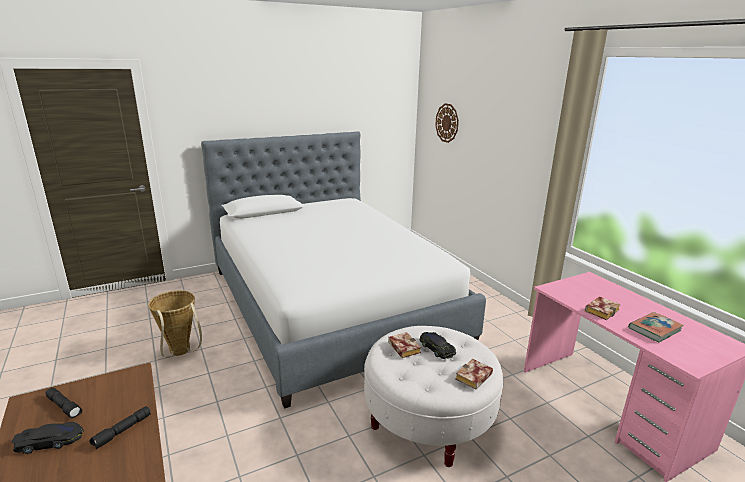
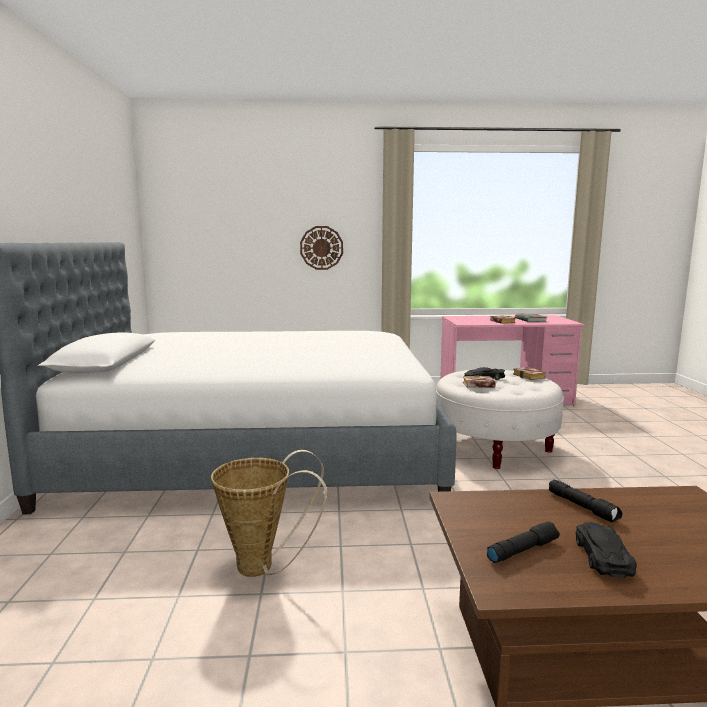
camera: 65 degrees left, 10 degrees down
(447, 123) = (211, 228): wall clock -> wall clock (321, 248)

